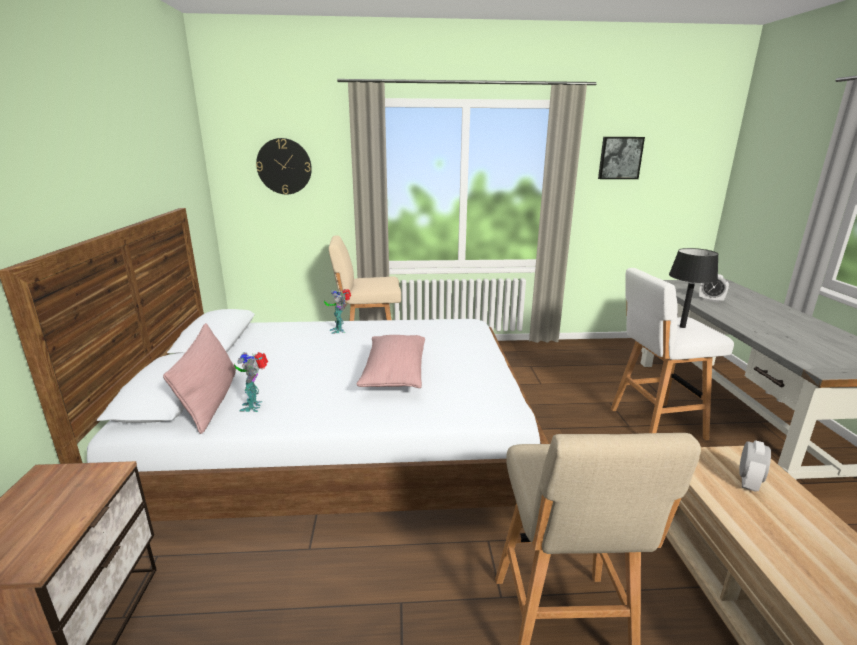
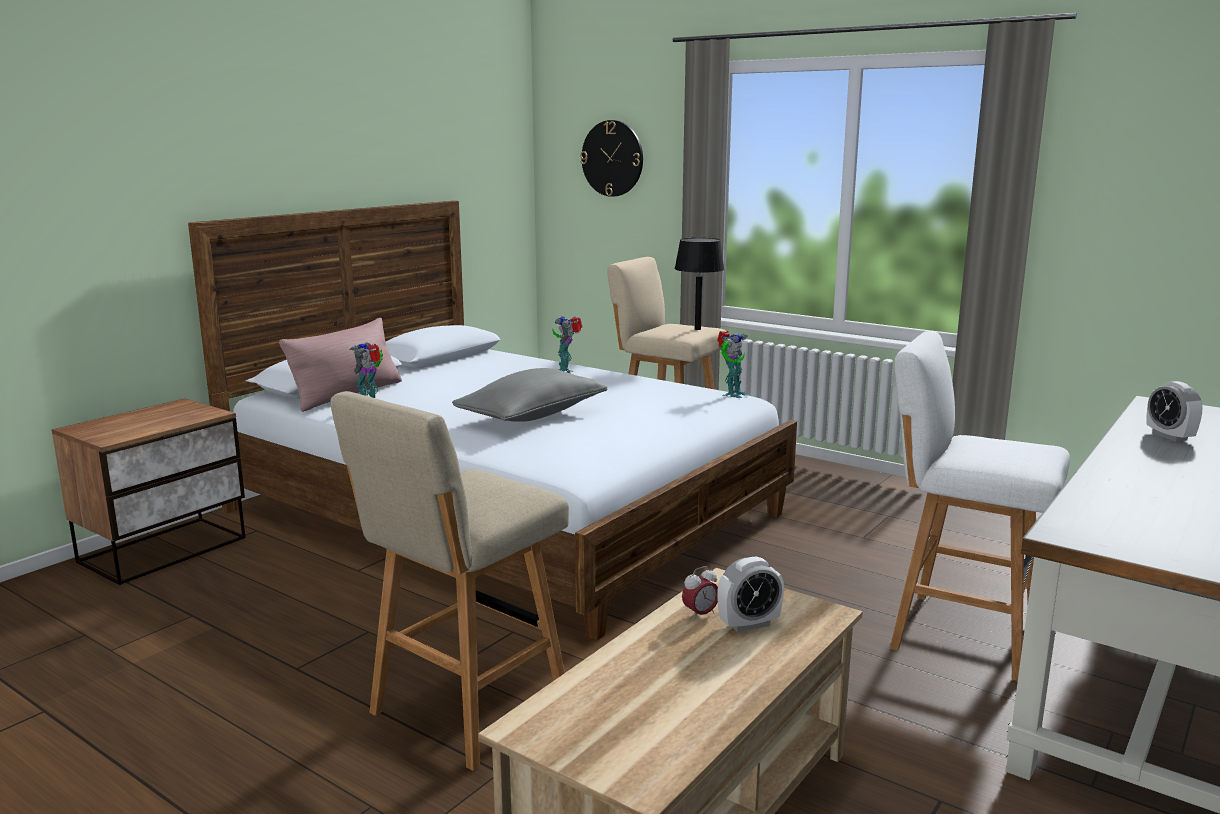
camera: 40 degrees right, 5 degrees down
(394, 374) = (532, 416): pink pillow -> grey pillow
(463, 320) = (732, 394): none -> toy robot
(620, 158) = (1145, 153): picture -> none
(682, 327) = (995, 450): black table lamp -> black table lamp (697, 329)
(722, 489) = (700, 614): none -> alarm clock

